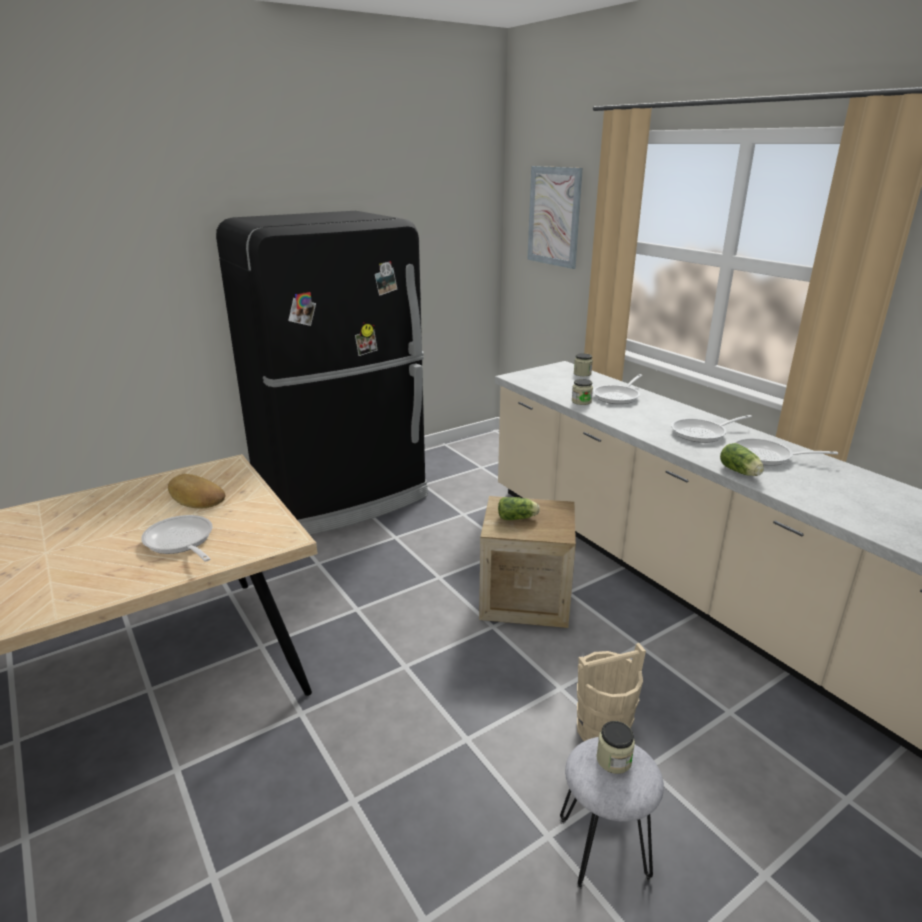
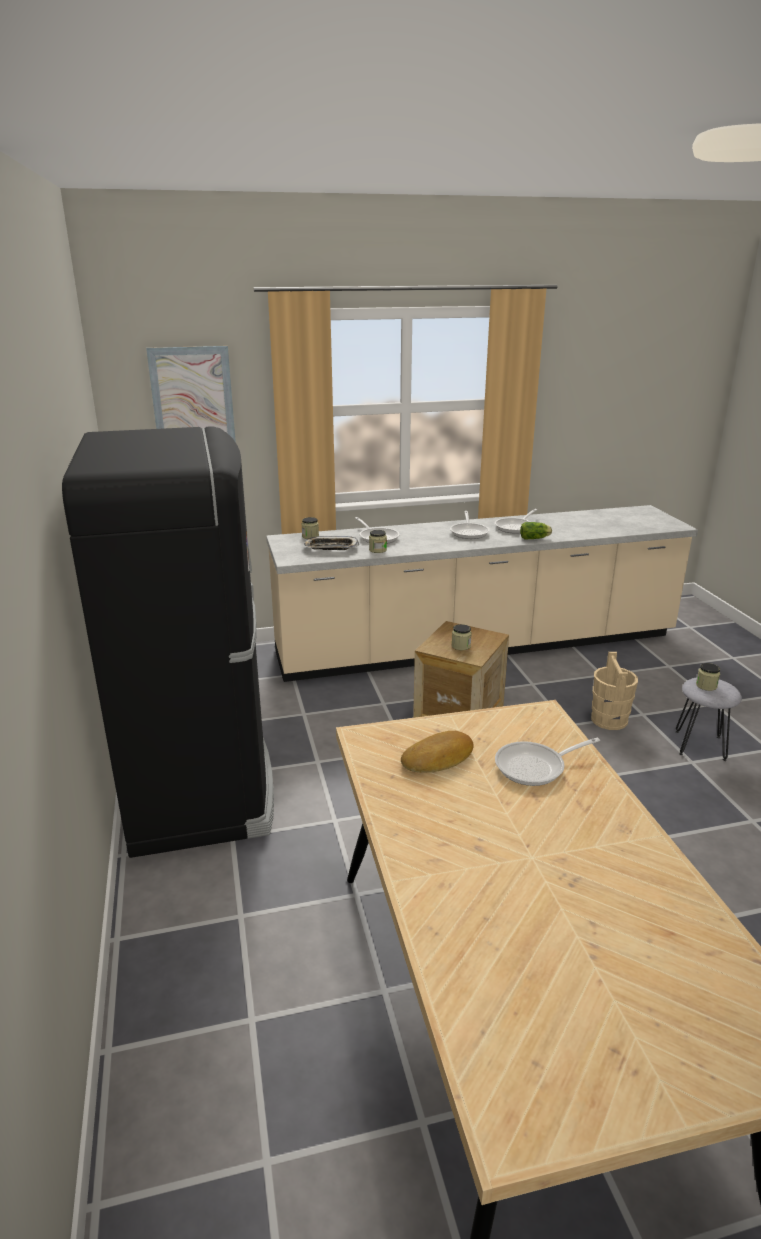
camera: 70 degrees left, 0 degrees up
(518, 518) = (461, 646): lettuce -> jar
(564, 384) = (331, 547): none -> tray

